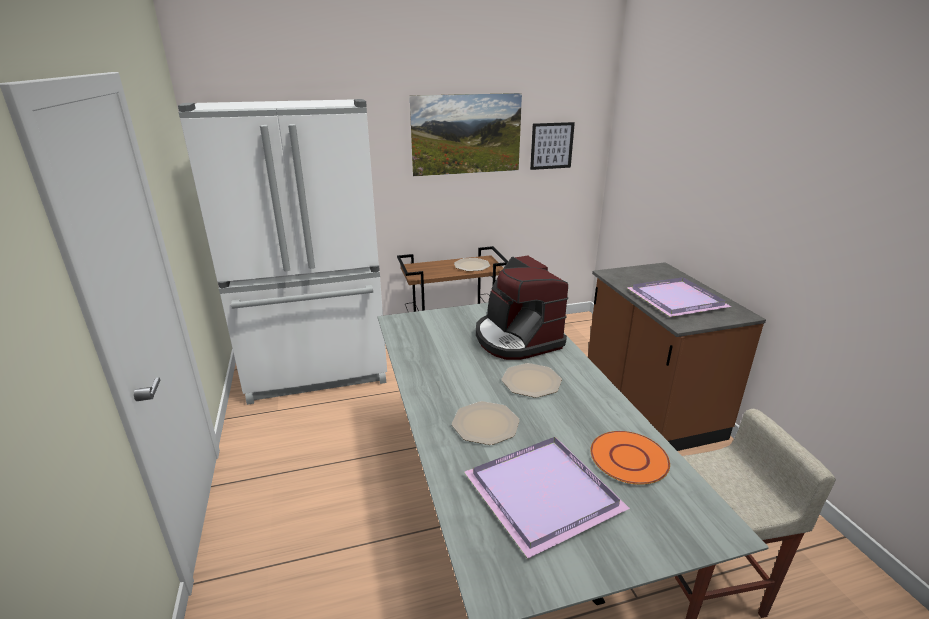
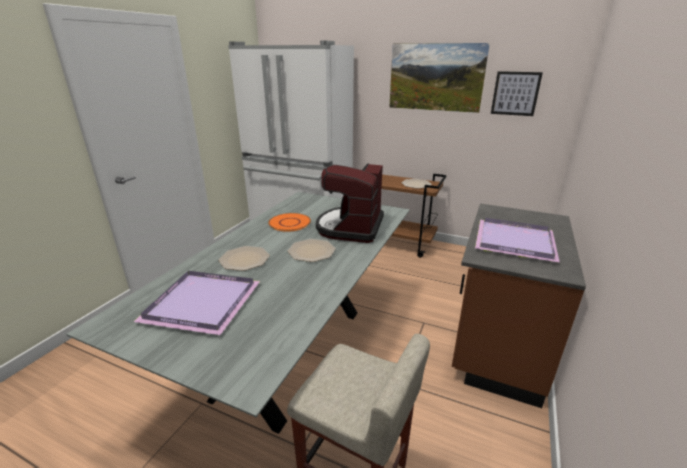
camera: 40 degrees right, 0 degrees up
(628, 458) = (280, 315): orange plate -> orange plate (289, 223)

